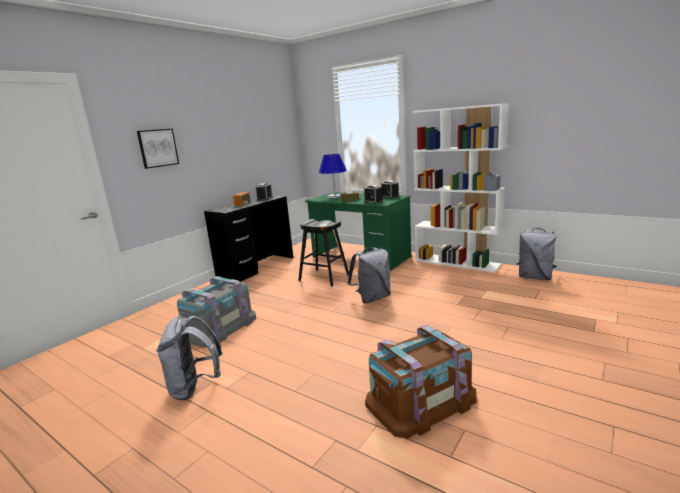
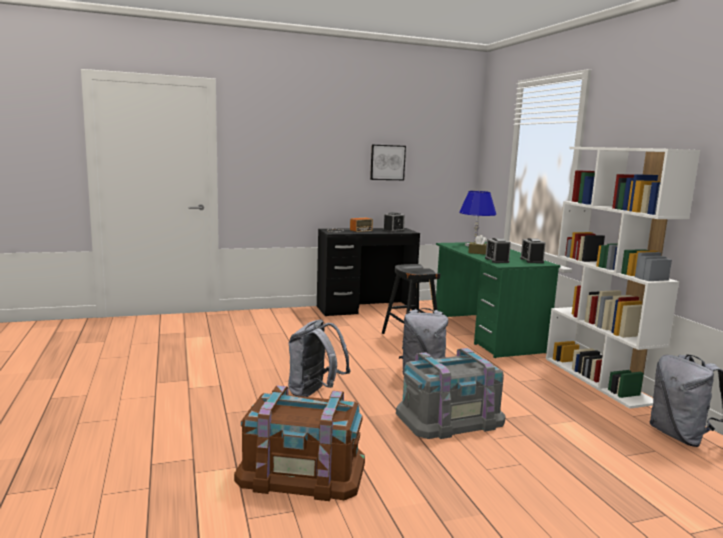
camera: 35 degrees right, 5 degrees down
(158, 148) = (280, 154): picture -> picture (387, 162)
(195, 387) = (172, 378): grey backpack -> grey backpack (314, 393)
(219, 326) = (255, 344): grey storage box -> grey storage box (449, 417)

